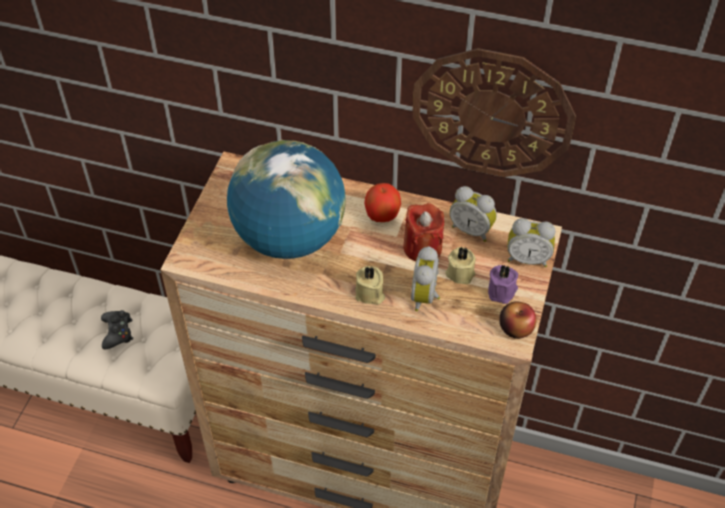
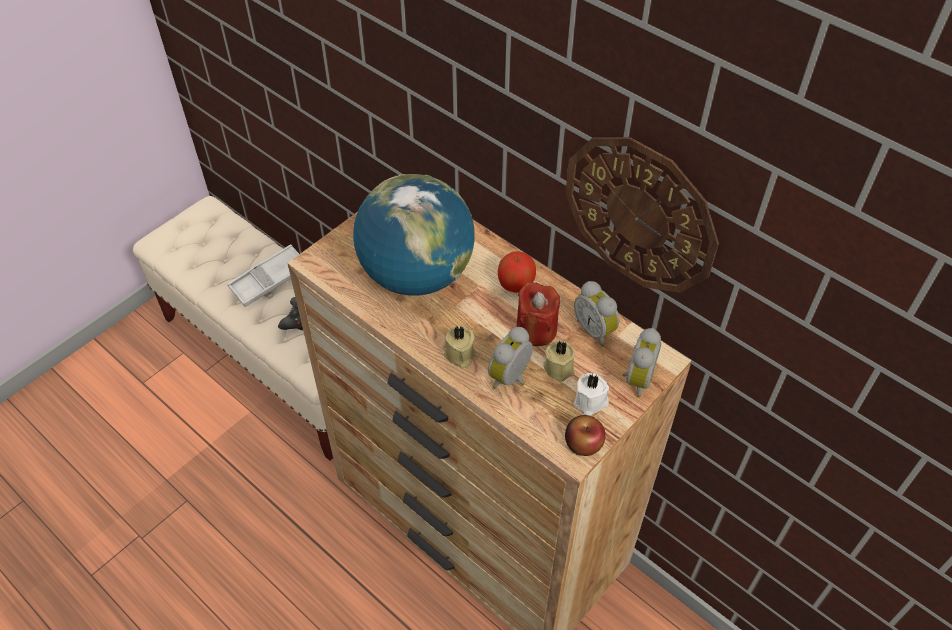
camera: 25 degrees right, 0 degrees up
(66, 306) = (269, 280): none -> white tray
(502, 291) = (591, 402): purple candle -> white candle
(527, 258) = (636, 379): alarm clock -> alarm clock turned 105 degrees counterclockwise

